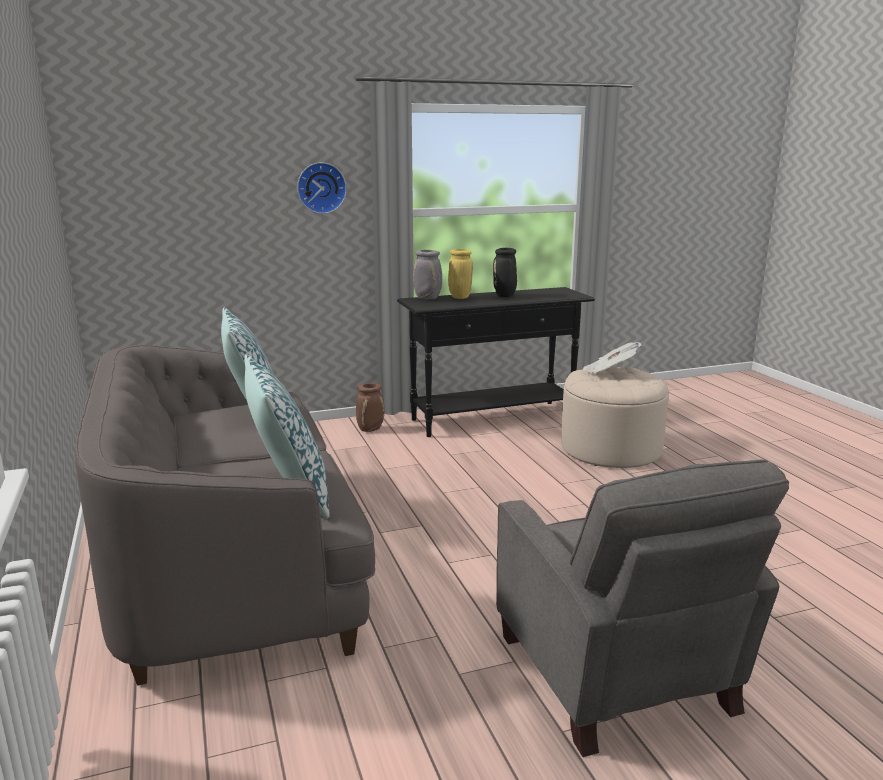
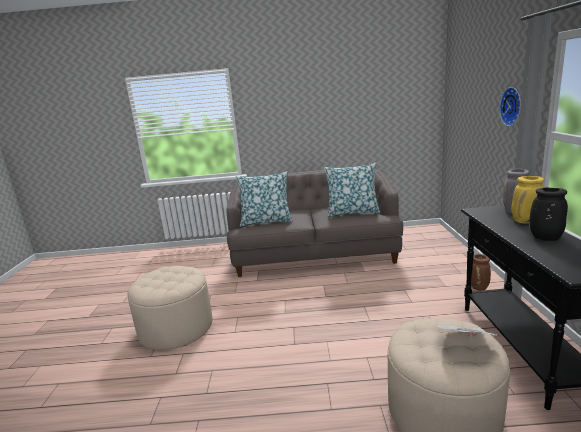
camera: 110 degrees right, 0 degrees up
(617, 676) = (176, 328): grey armchair -> beige ottoman

